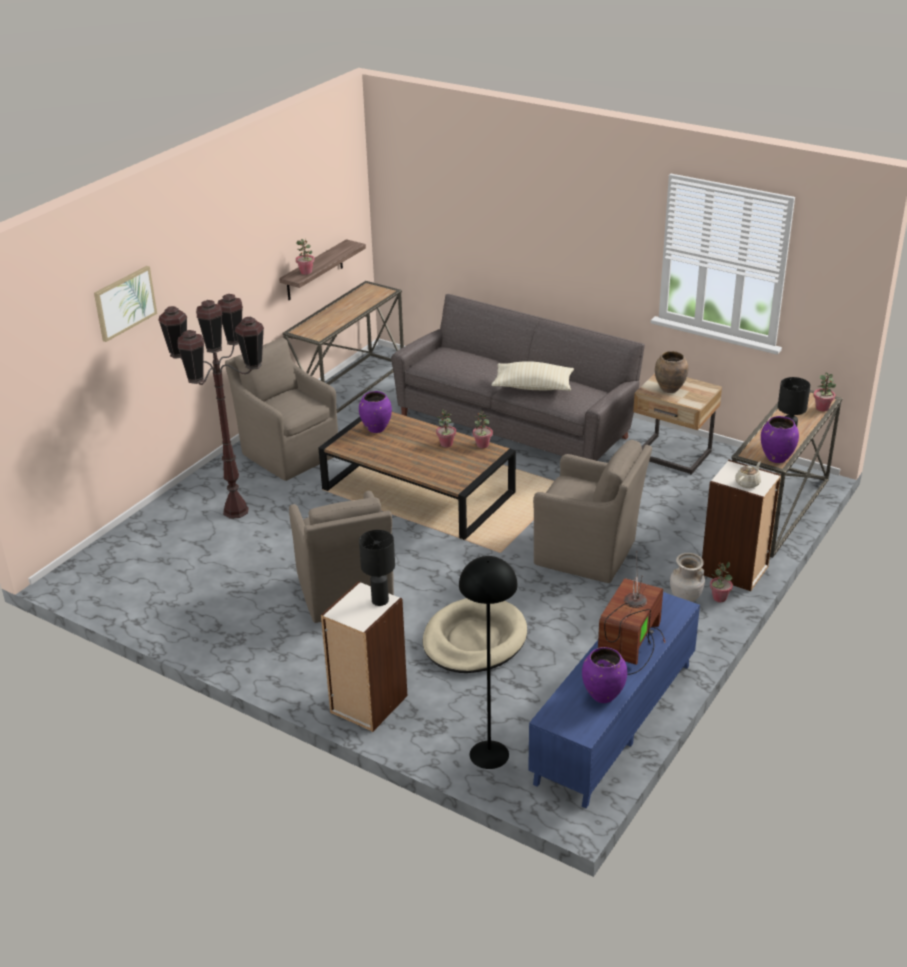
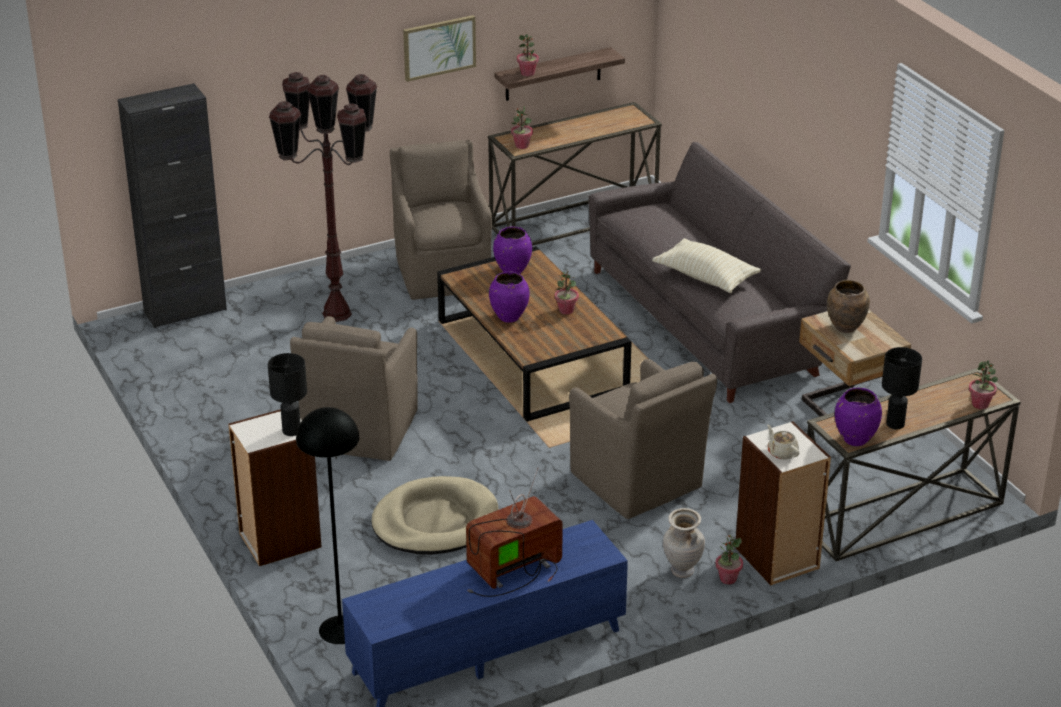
camera: 30 degrees right, 0 degrees up
(104, 551) = (185, 311): none -> black cabinet
(124, 303) = (262, 56): picture -> picture (439, 47)
(482, 445) = (602, 324): potted plant -> potted plant (521, 146)
(602, 696) = (433, 604): purple vase -> purple vase (508, 317)
(748, 483) = (782, 452): beige teapot -> beige teapot turned 105 degrees counterclockwise

